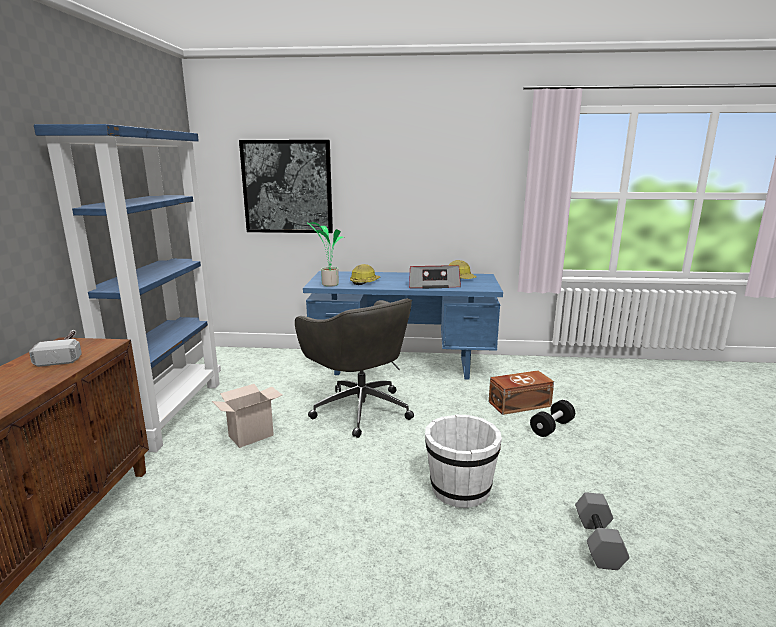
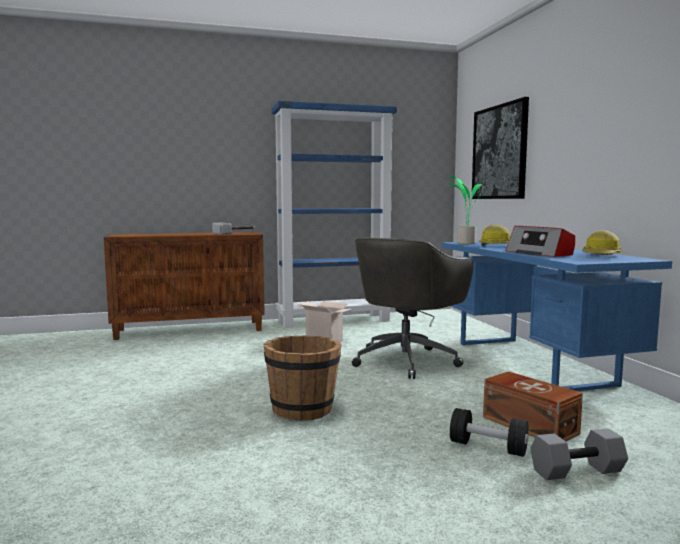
camera: 70 degrees right, 10 degrees down
(460, 489) = (303, 409): white bucket -> brown bucket
(599, 542) = (249, 477): grey dumbbell -> grey dumbbell (577, 472)

